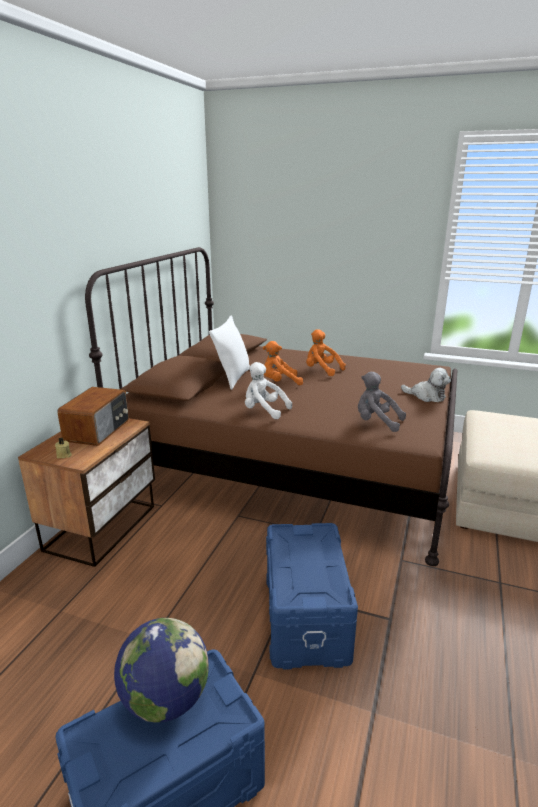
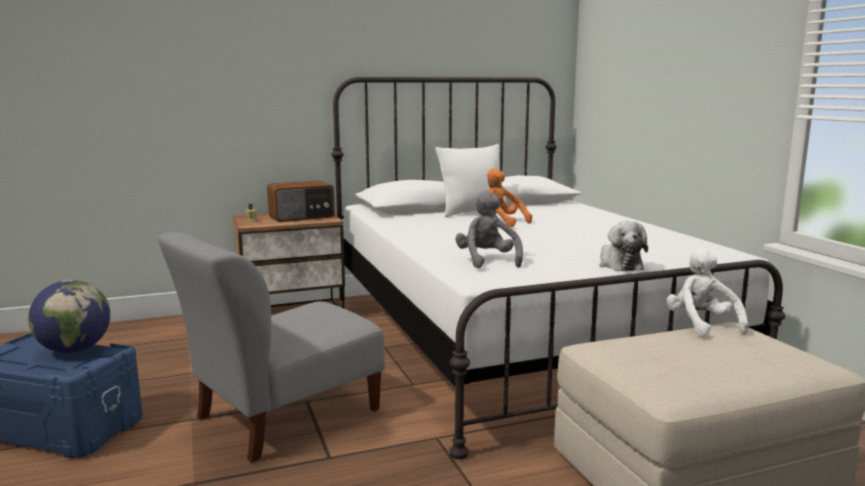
camera: 50 degrees right, 10 degrees down
(264, 411) = (422, 231): white plush toy -> white plush toy (701, 325)
(294, 463) = (516, 338): brown bed -> white bed
(304, 616) = (282, 417): blue storage box -> grey chair
(321, 370) = (574, 225): orange plush toy -> none

